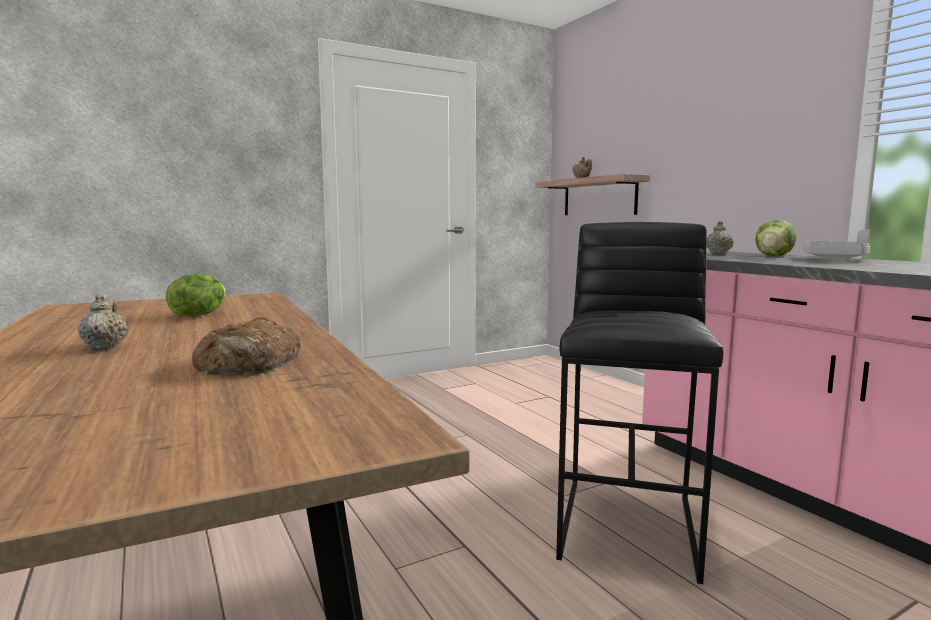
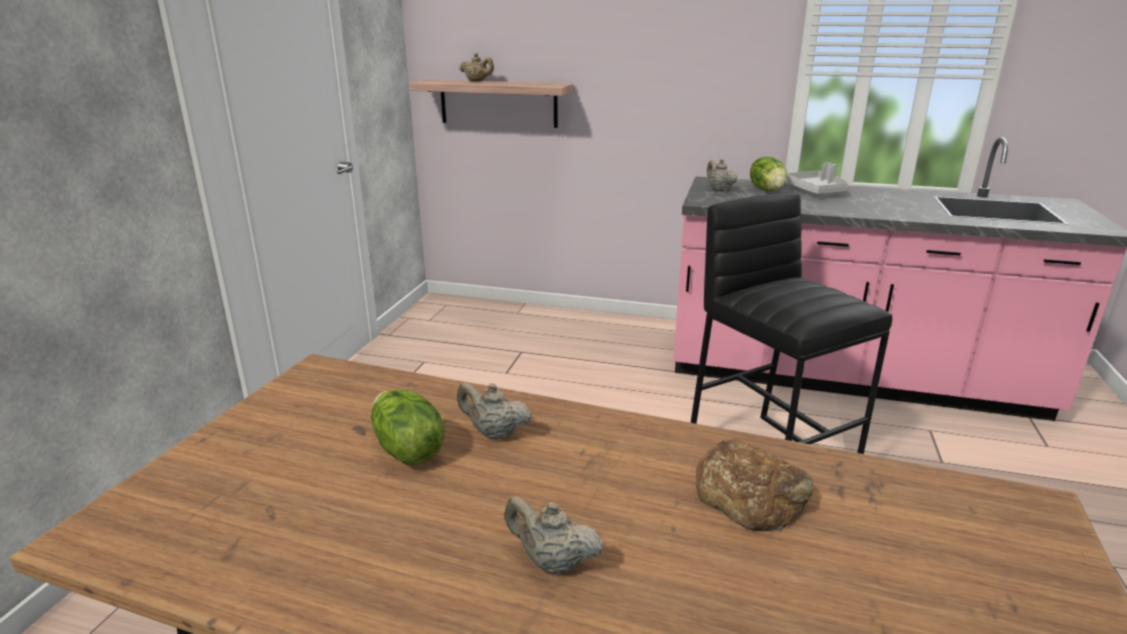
camera: 45 degrees left, 15 degrees up
(243, 319) = (493, 433): none -> beige teapot

